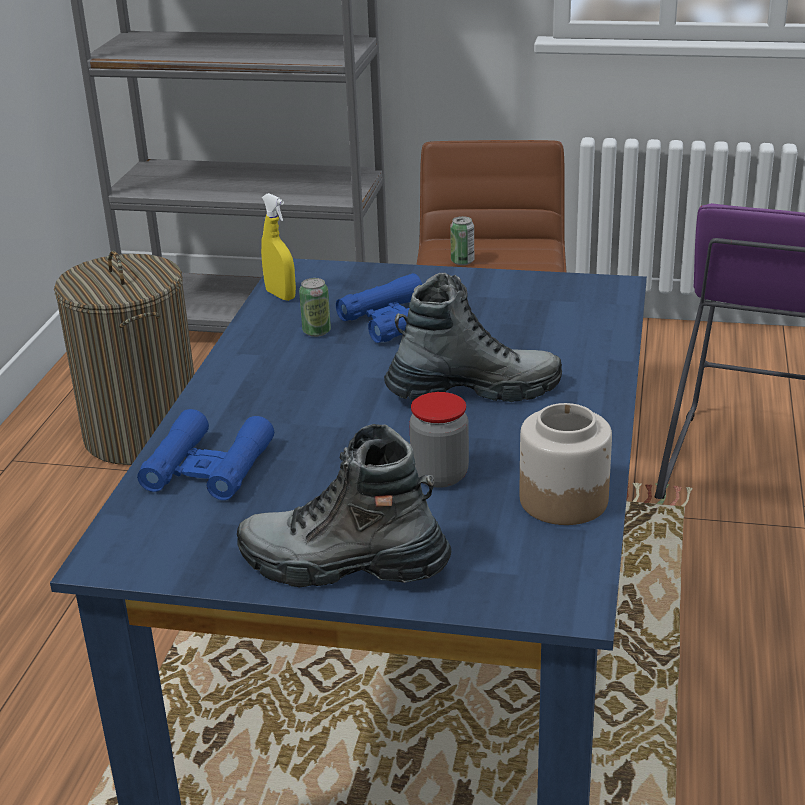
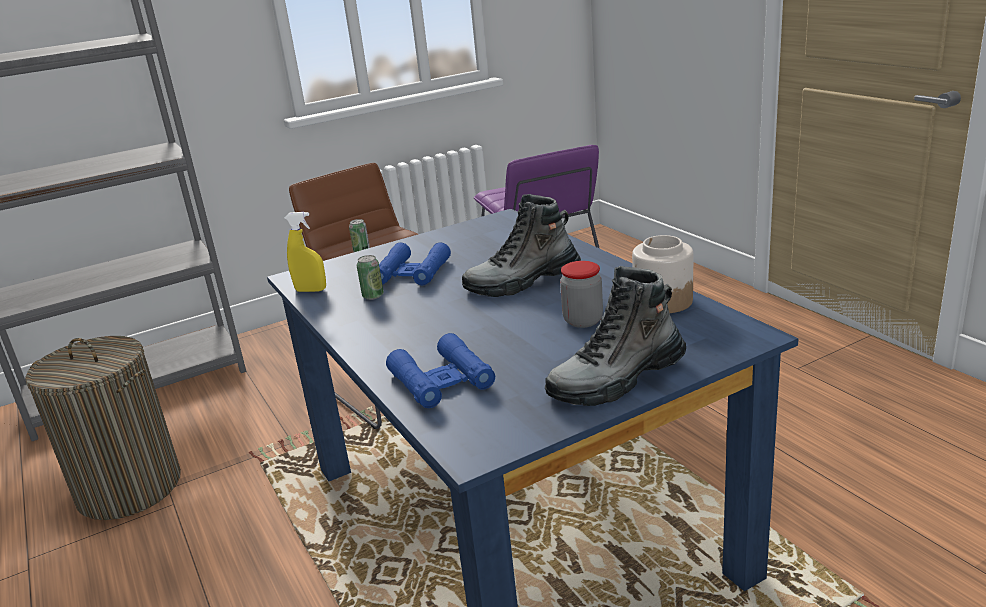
camera: 40 degrees left, 5 degrees down
(473, 390) = (522, 282): boot -> boot turned 150 degrees counterclockwise

